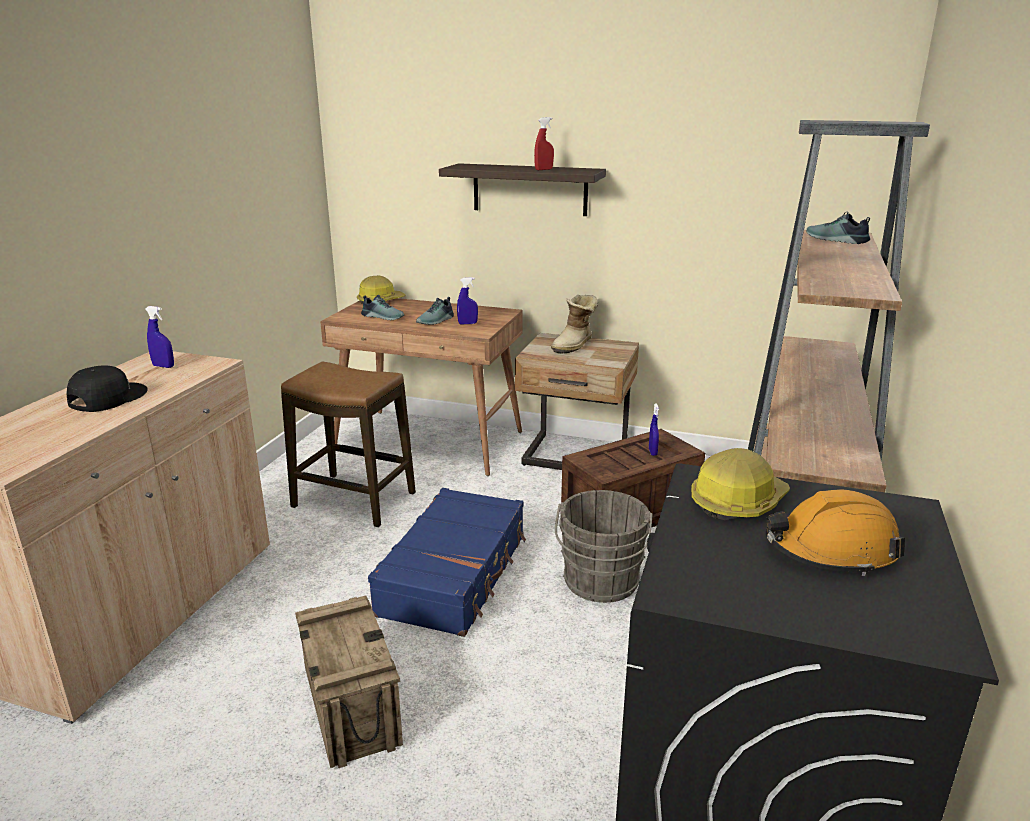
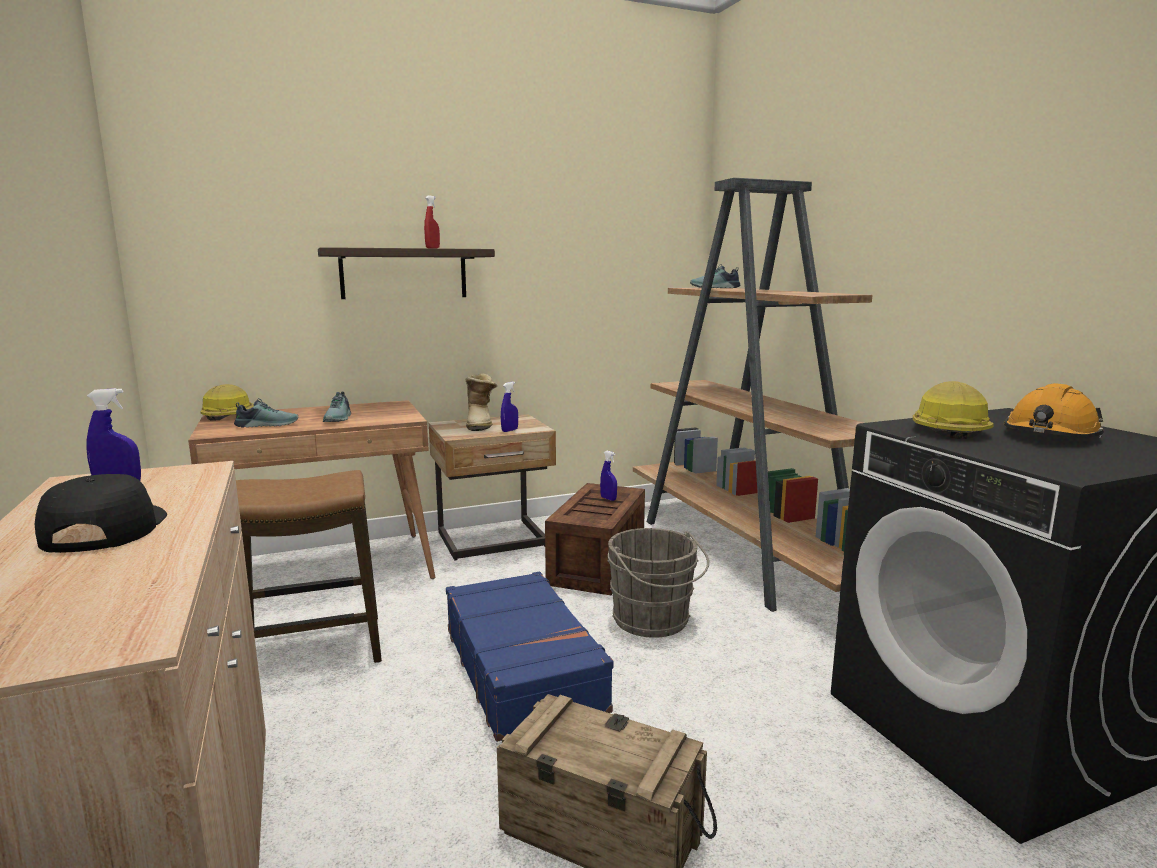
camera: 40 degrees left, 10 degrees down
(467, 323) = (378, 415): blue spray bottle -> blue spray bottle (509, 430)

